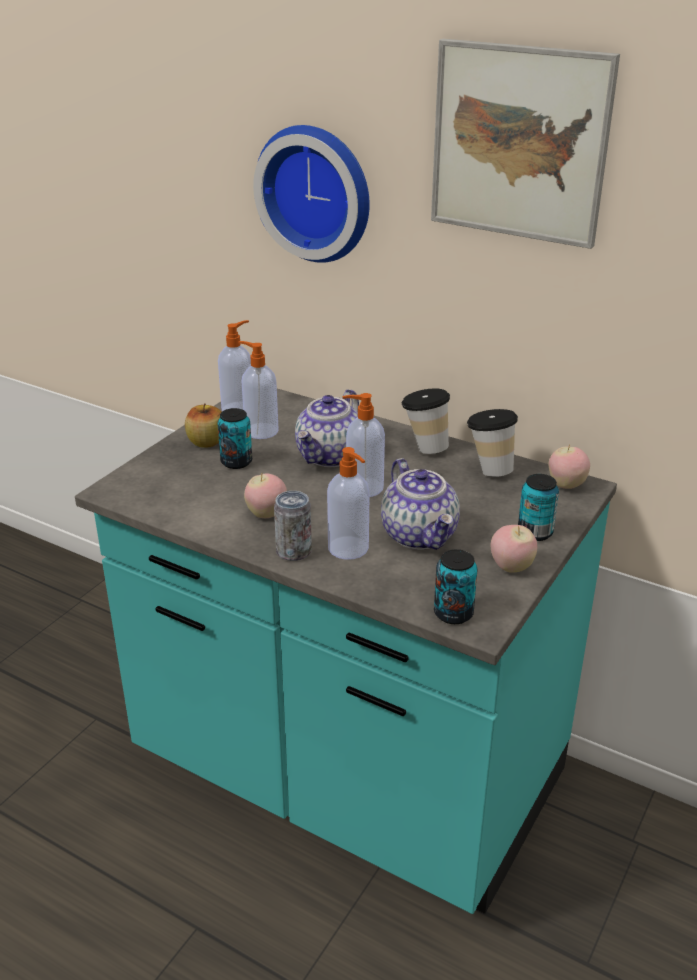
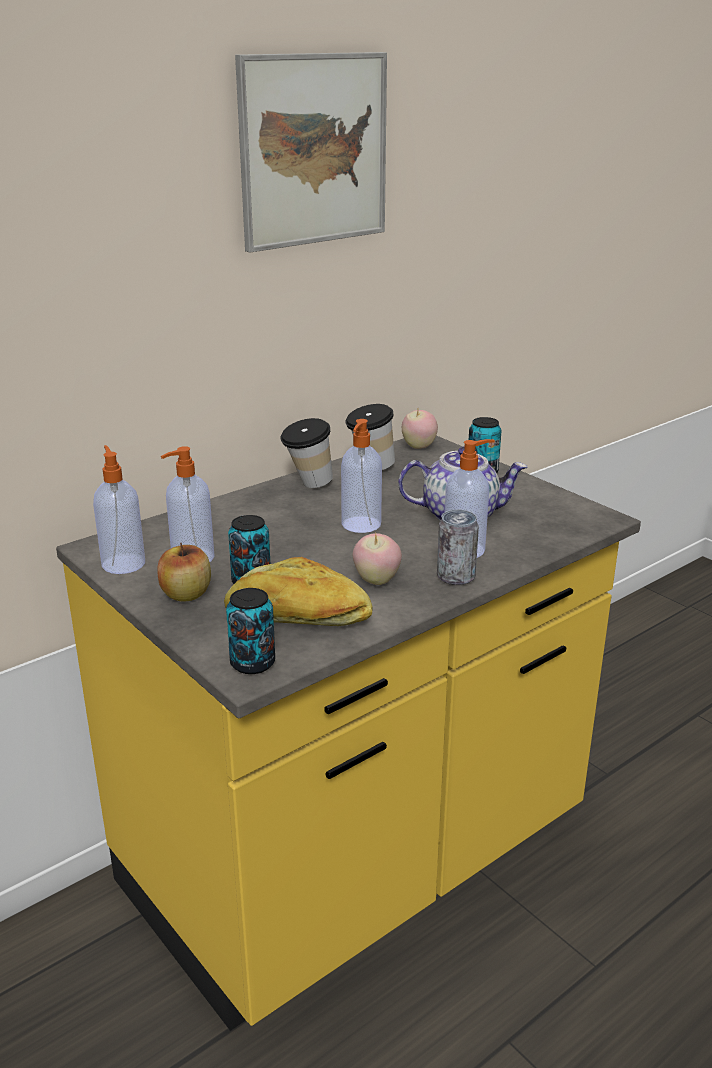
camera: 70 degrees left, 5 degrees down
(190, 493) = (298, 619): none -> bread
(317, 192) = (108, 264): wall clock -> none
(330, 456) = (285, 530): teapot -> none
(348, 774) = (356, 860): turquoise counter -> yellow counter
(453, 613) = (584, 524): can -> can (252, 663)
(511, 567) = (528, 491): apple -> none

